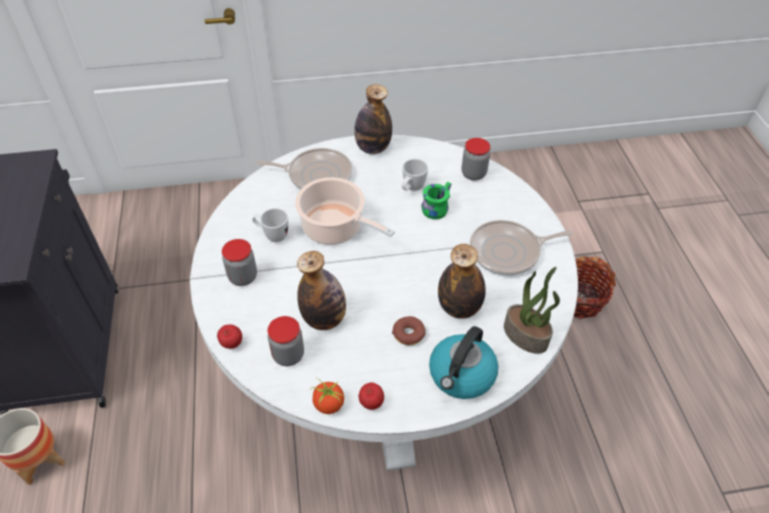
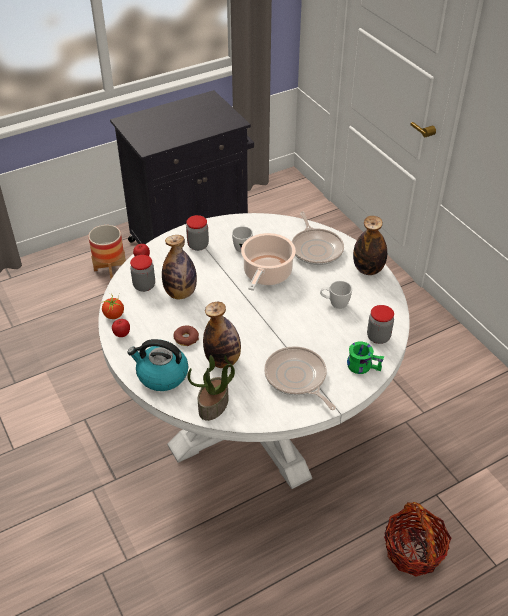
camera: 70 degrees right, 5 degrees down
(435, 207) = (322, 322): green mug -> green mug (363, 364)

